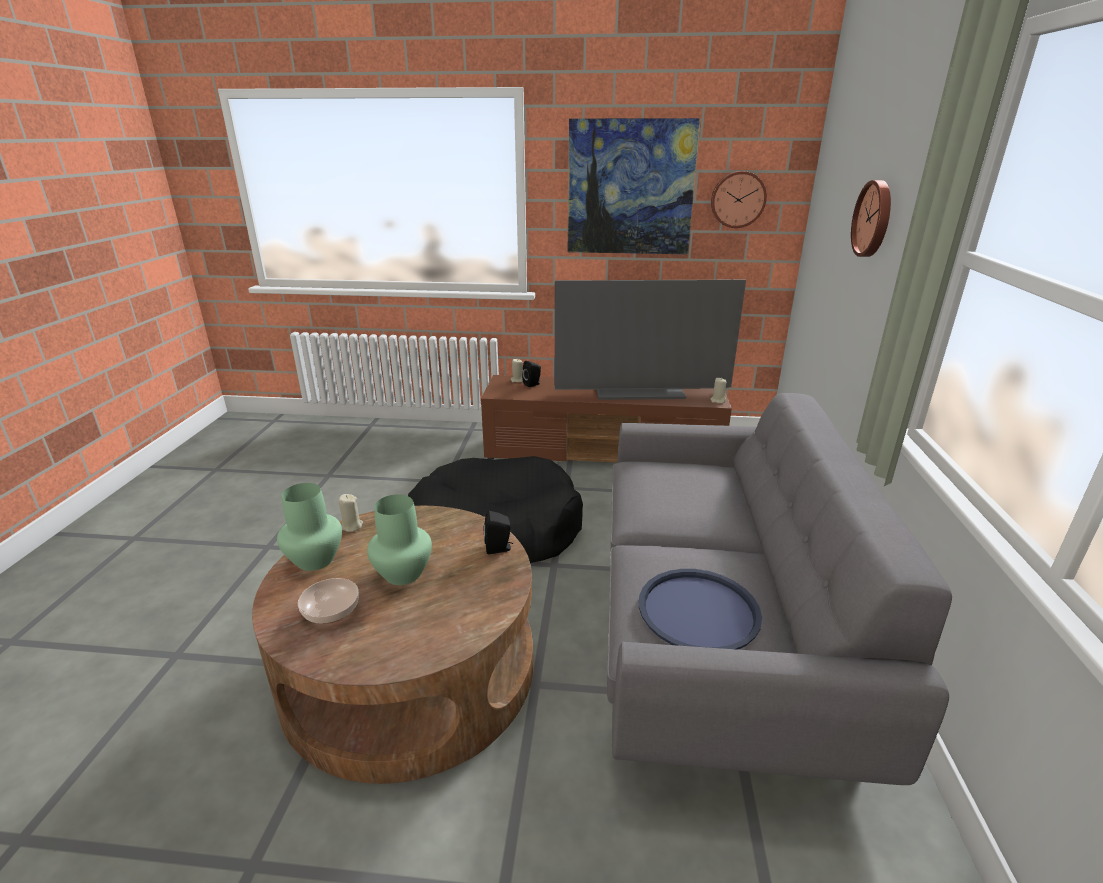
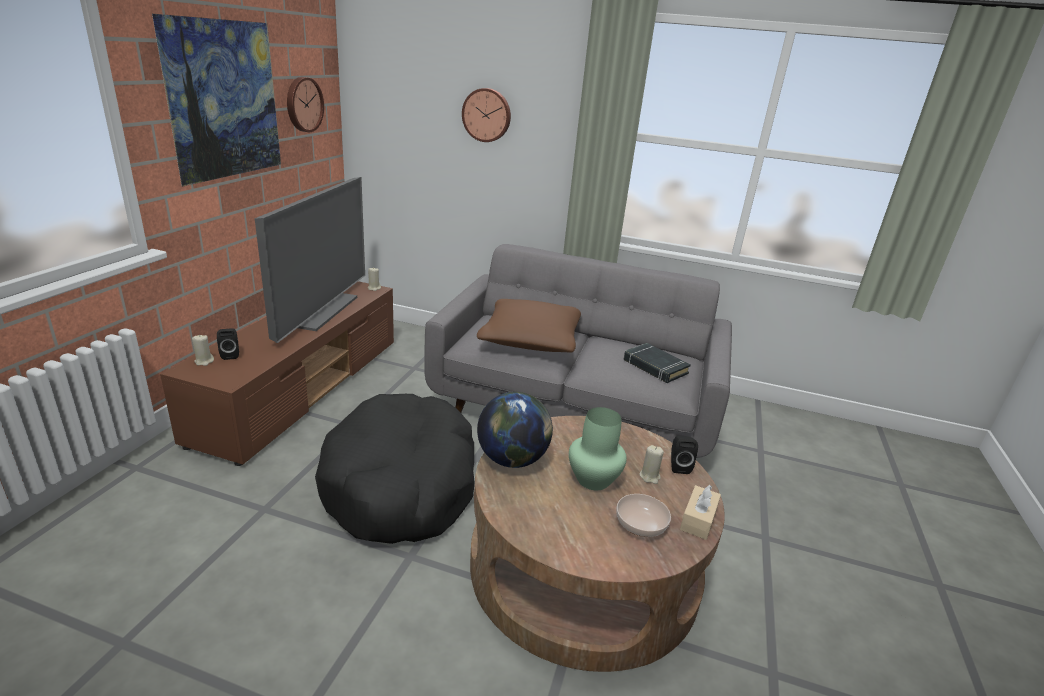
camera: 80 degrees left, 0 degrees up
(314, 560) = (560, 537): green vase -> none
(339, 658) = (698, 520): none -> beige tissue box
(351, 526) = (503, 510): beige candle -> beige candle (649, 476)
(426, 521) = (512, 459): none -> globe
(499, 548) = (568, 426): black speaker -> black speaker (678, 466)
(681, 498) = (530, 340): none -> brown pillow
(698, 611) = (655, 367): blue tray -> black book

